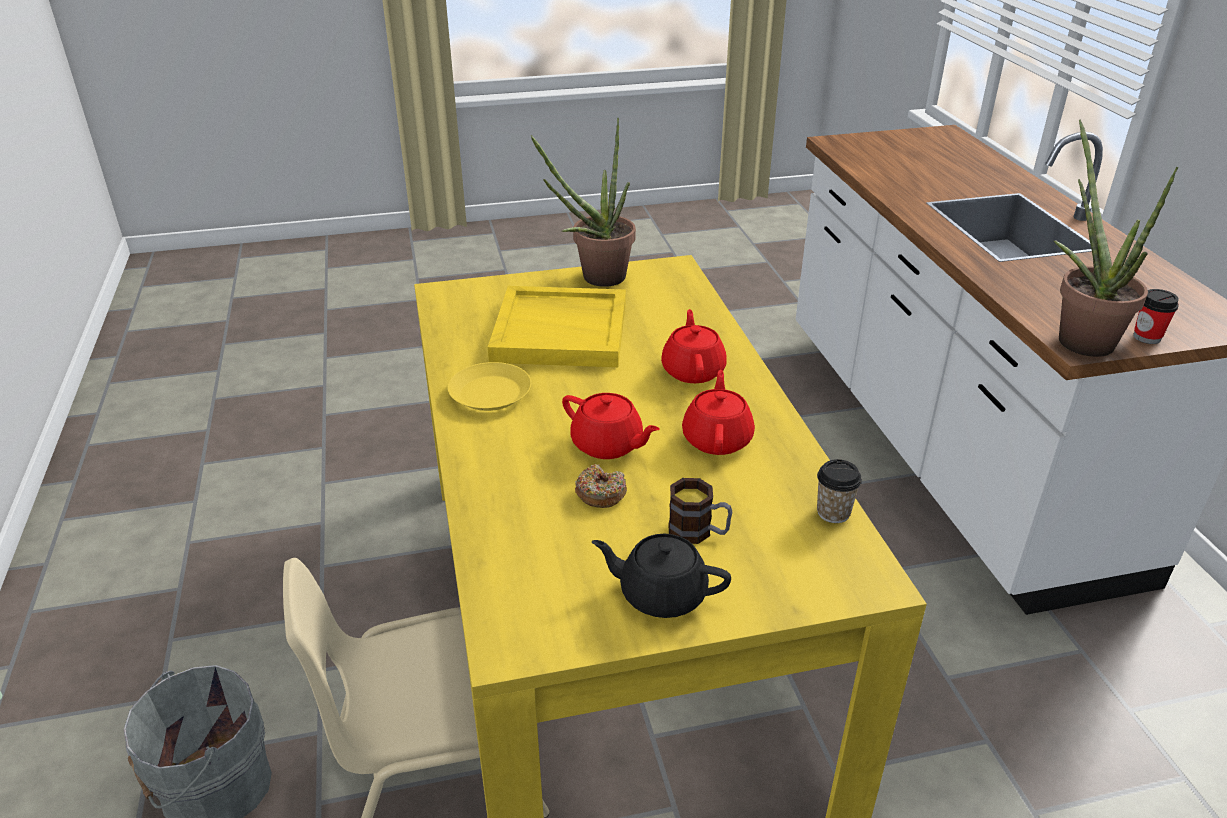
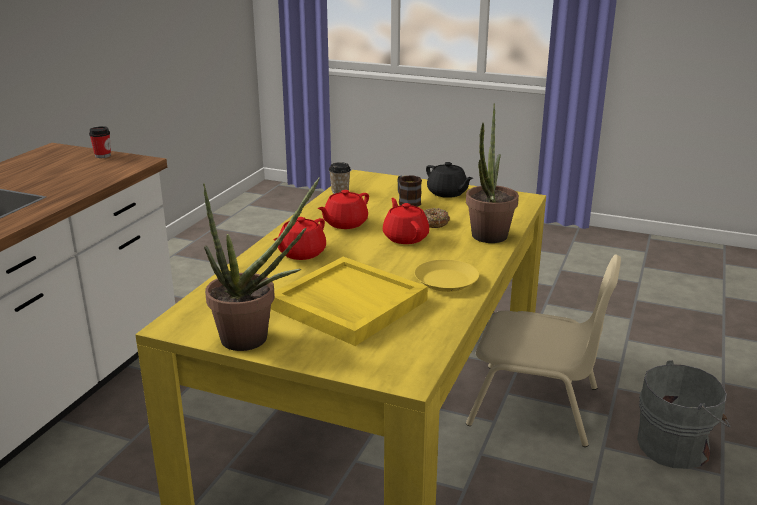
camera: 145 degrees left, 10 degrees down
(1078, 336) = (129, 163): potted plant -> potted plant (487, 239)

